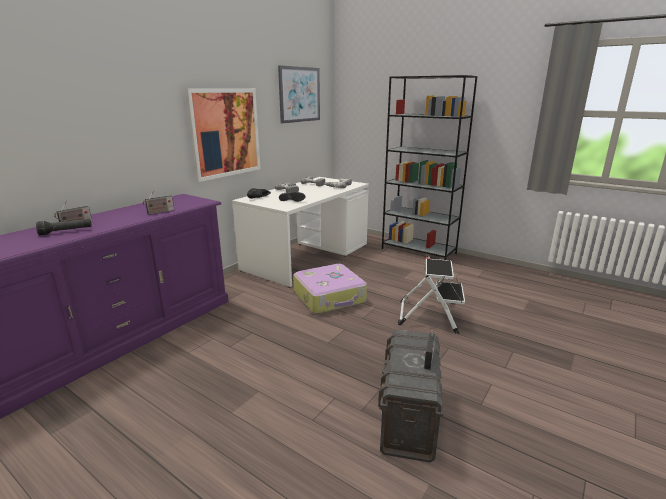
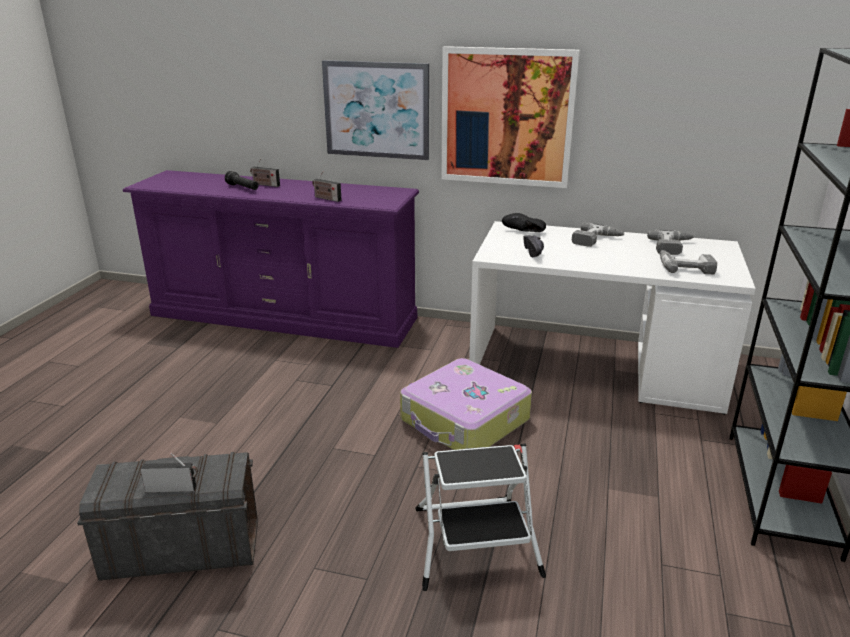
camera: 70 degrees right, 5 degrees up
(299, 94) = (714, 65): picture -> picture (376, 110)

